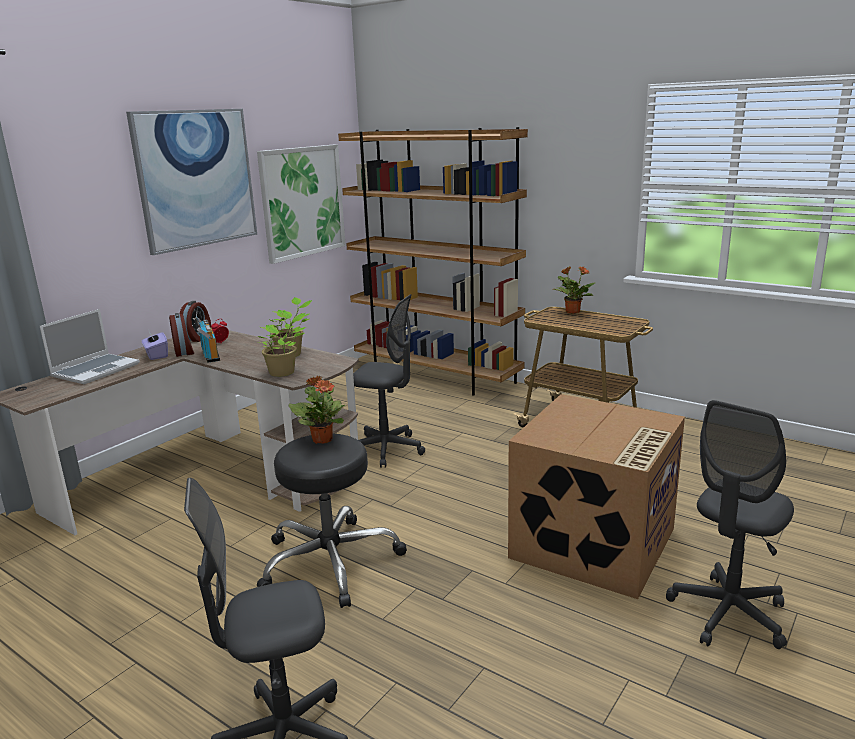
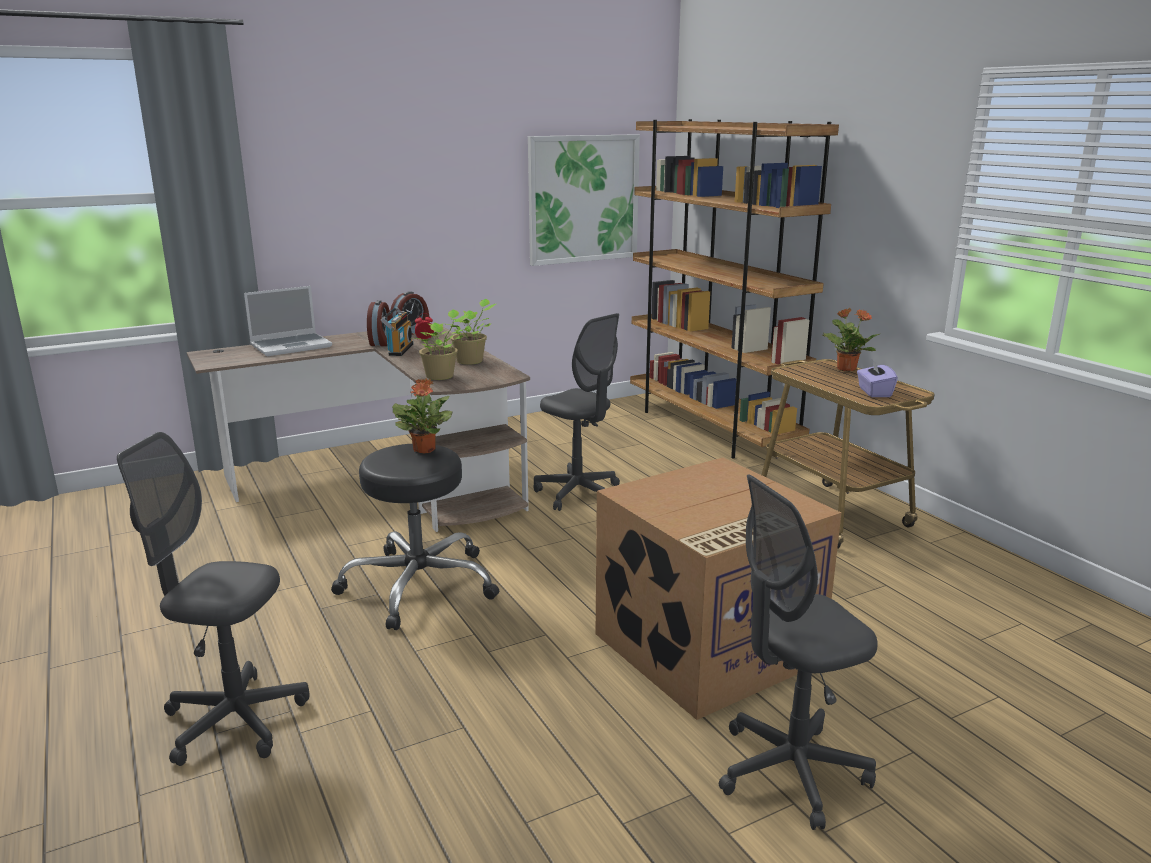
camera: 25 degrees right, 0 degrees up
(156, 355) = (355, 342): purple tissue box -> purple tissue box (874, 392)
(196, 179) = (447, 162): picture -> none

